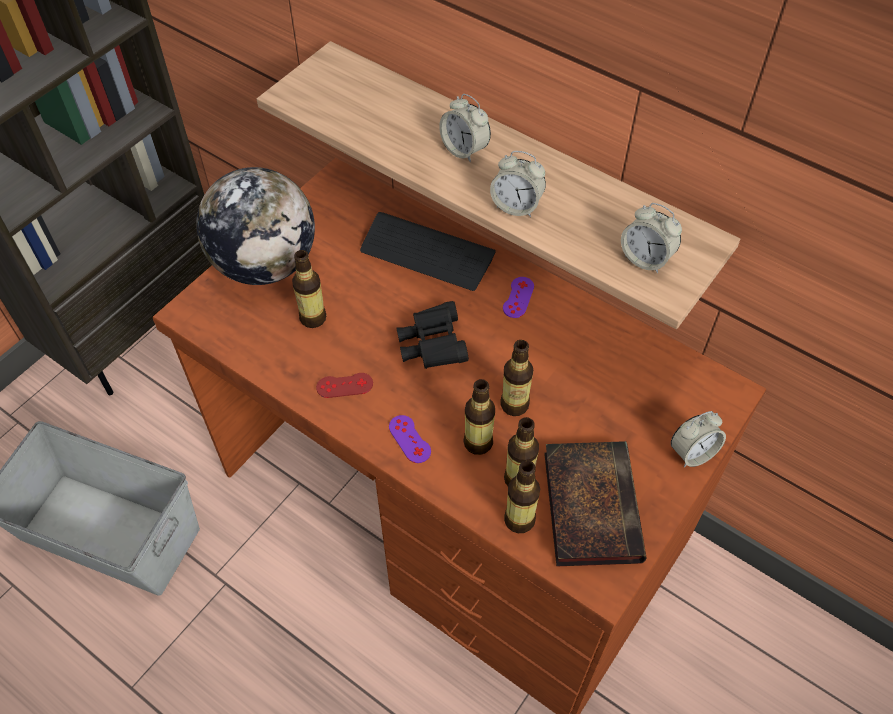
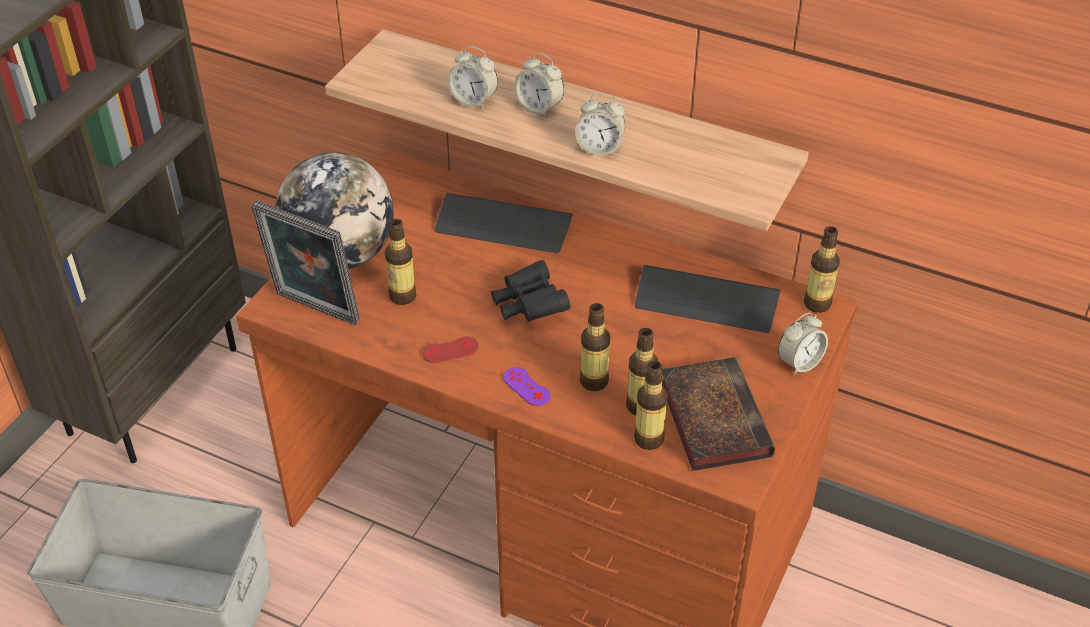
camera: 10 degrees left, 10 degrees down
(225, 322) = (314, 311): none -> picture frame
(514, 405) = (621, 345): bottle -> bottle (817, 304)
(518, 297) = (603, 253): purple game controller -> none
(610, 367) = (706, 301): none -> keyboard
(646, 258) = (727, 177): alarm clock -> alarm clock (473, 100)

